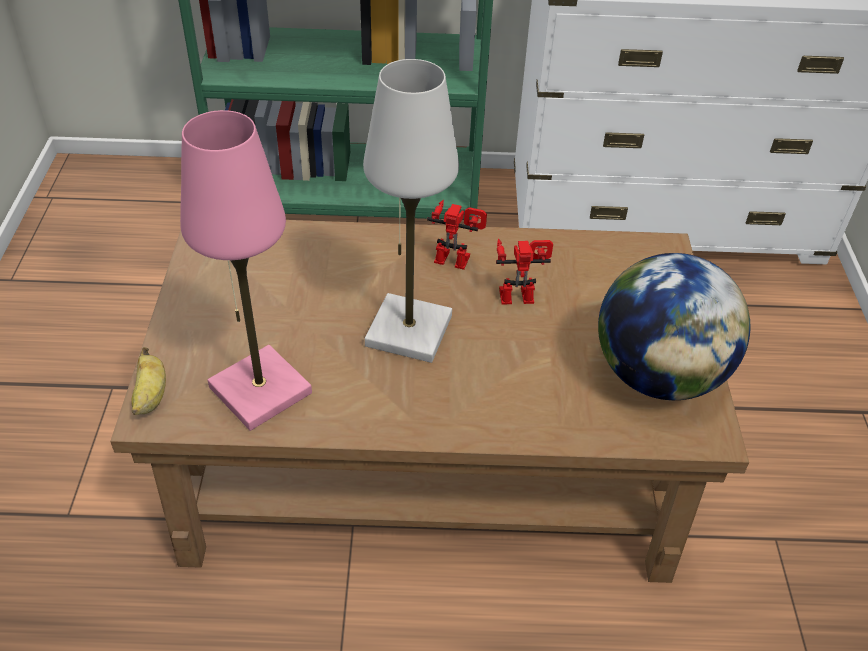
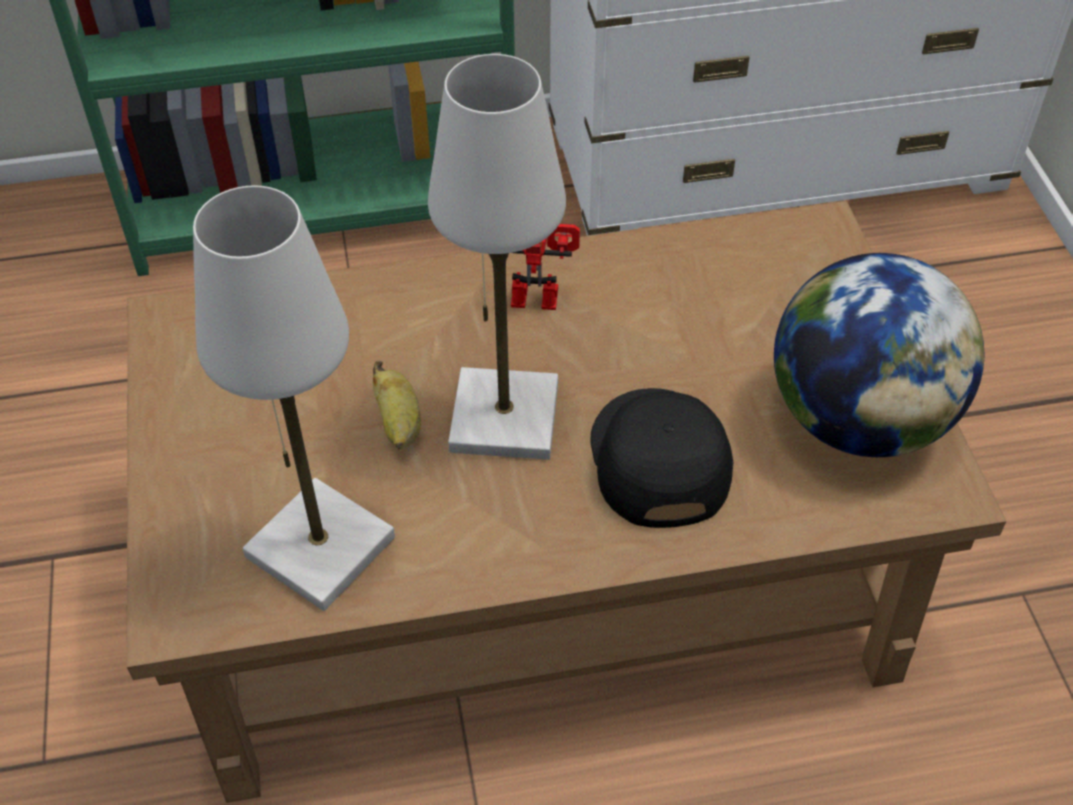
camera: 10 degrees left, 5 degrees up
(151, 396) = (165, 588): banana -> banana (399, 424)
(260, 390) = (320, 548): pink table lamp -> white table lamp
(506, 376) = (657, 460): none -> black cap
(518, 292) = (640, 331): toy robot -> none

